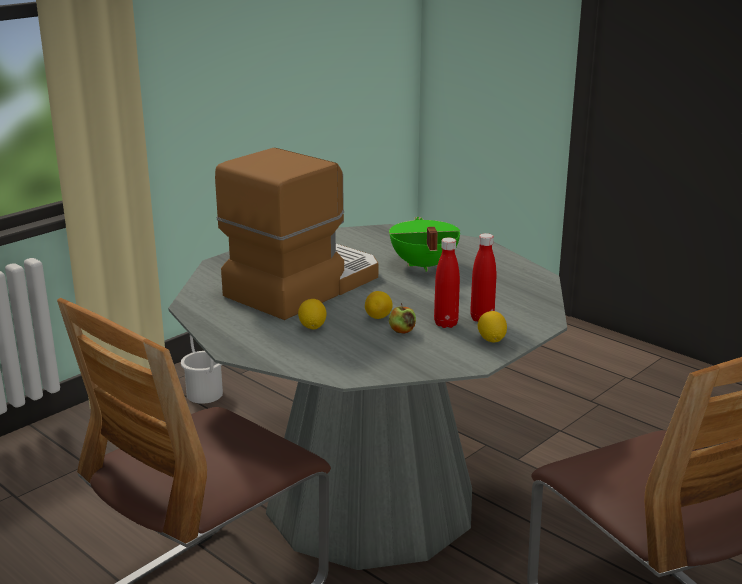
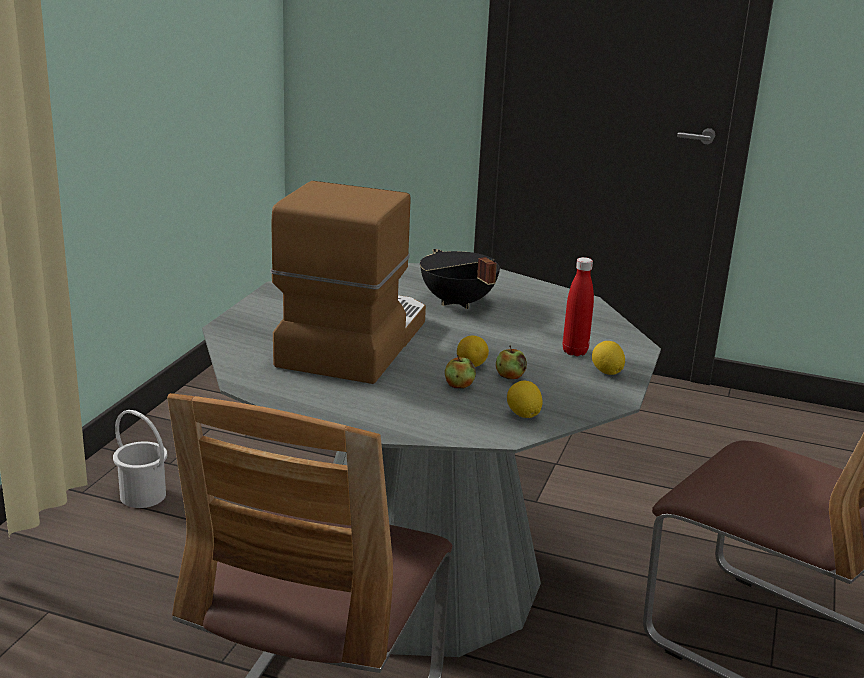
camera: 25 degrees left, 0 degrees up
(312, 327) = (412, 387): lemon -> lemon (523, 415)
(351, 331) = (459, 385): none -> apple
(422, 265) = (456, 303): green cooking pot -> black cooking pot
(446, 324) = (545, 362): red bottle -> none

